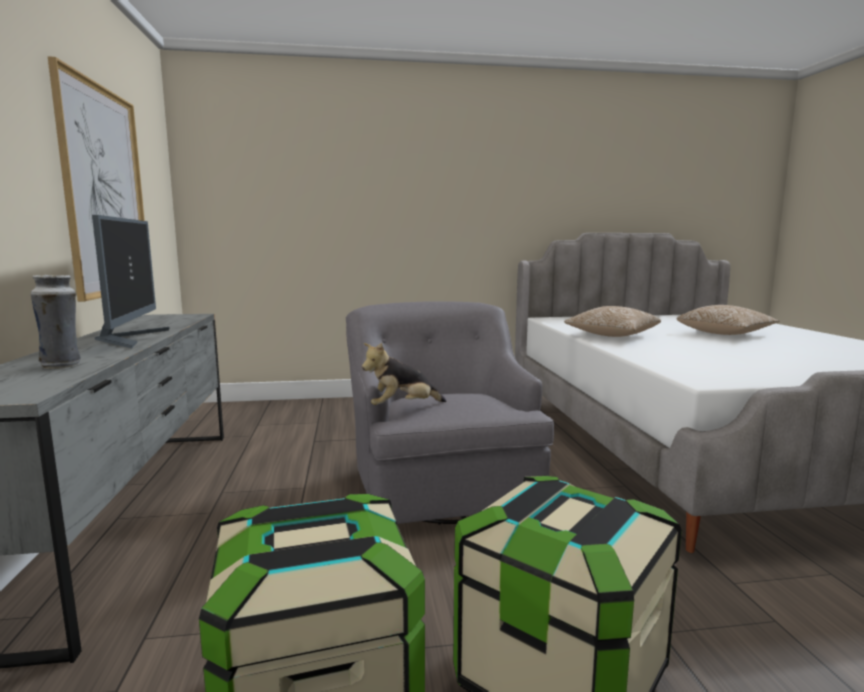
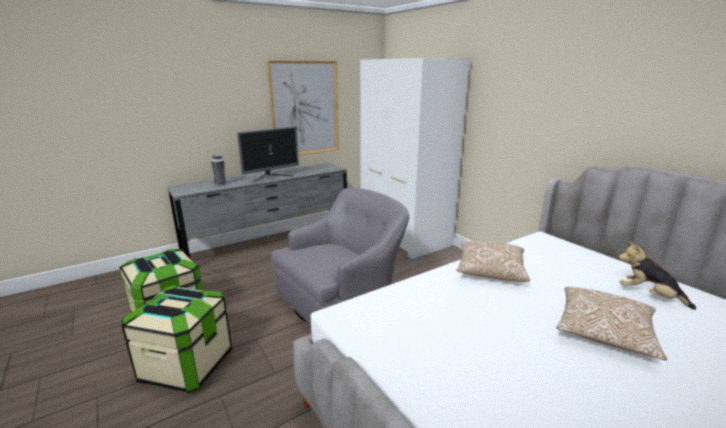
camera: 65 degrees right, 10 degrees up
(315, 410) = (405, 237): none -> white wardrobe
(402, 407) = (298, 246): plush toy -> plush toy (648, 296)

